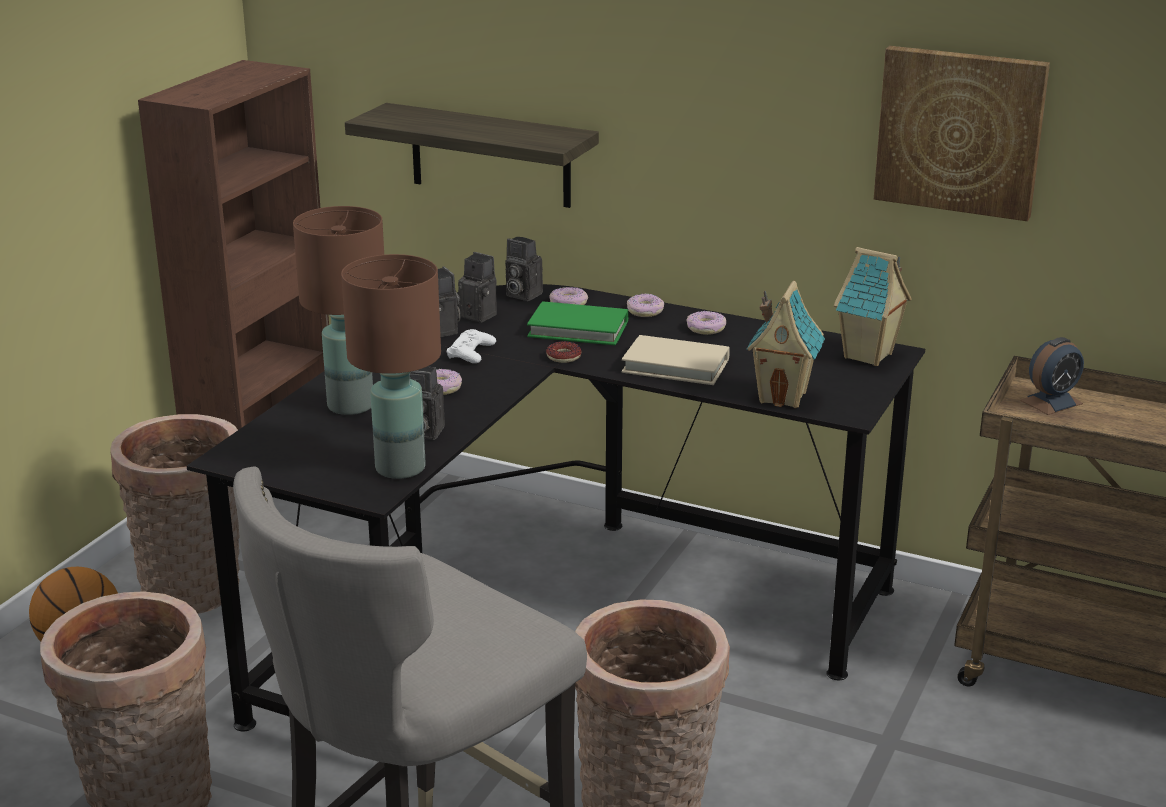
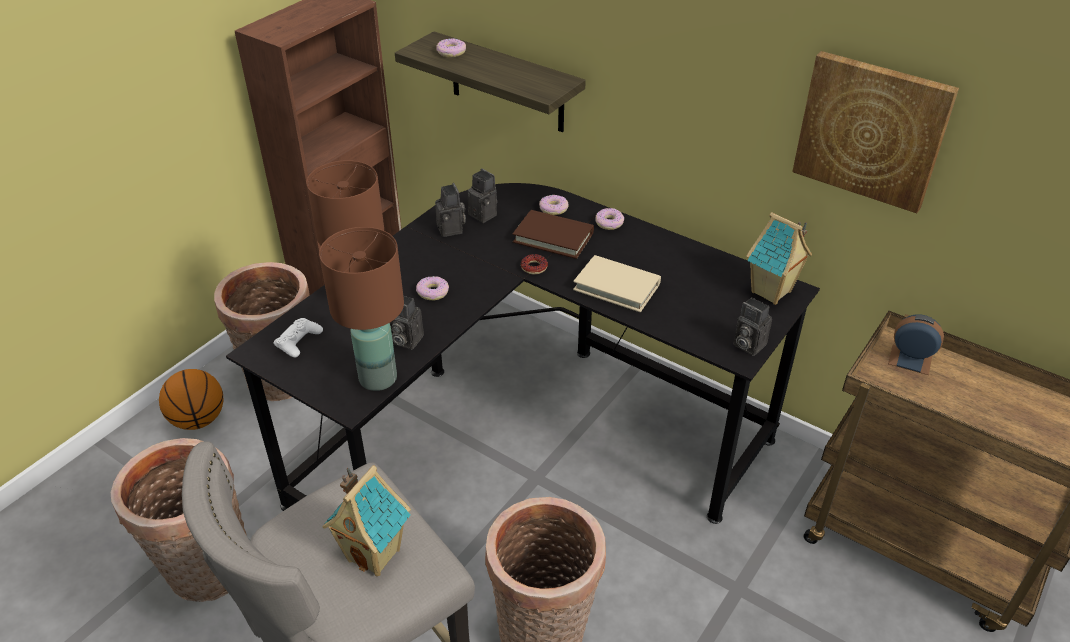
camera: 10 degrees right, 15 degrees up
(471, 352) = (466, 255): white game controller -> white game controller (298, 341)
(521, 295) = (521, 195): camera -> camera (747, 344)
(578, 329) = (553, 237): green book -> brown book
(706, 329) = (651, 247): donut -> donut (451, 52)
(783, 397) = (692, 332): toy house -> toy house (375, 554)
(1051, 402) = (910, 359): alarm clock -> alarm clock turned 135 degrees counterclockwise

